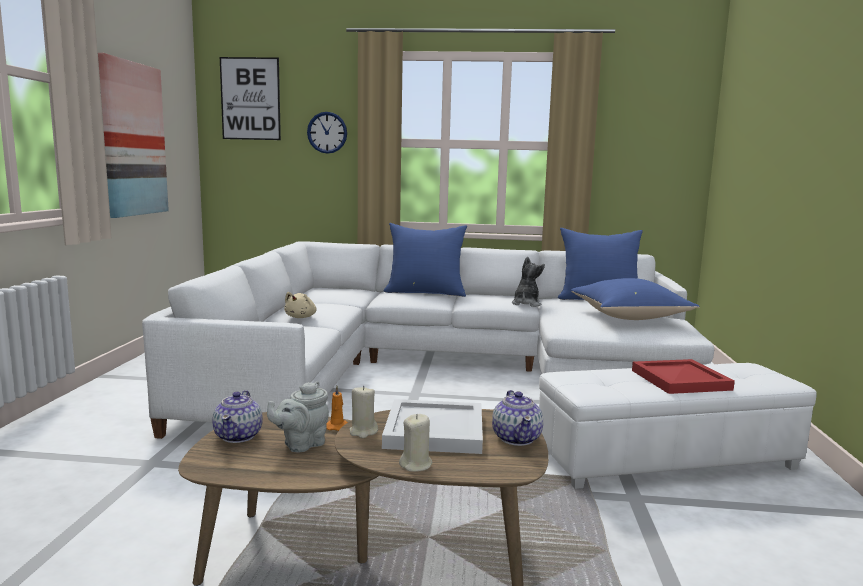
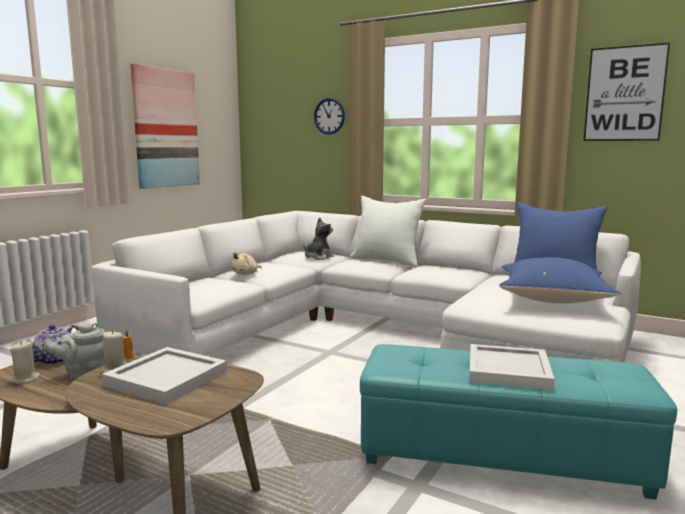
camera: 25 degrees right, 0 degrees up
(250, 99) = (274, 91): picture -> picture (624, 94)
(416, 465) = (102, 403): beige candle -> beige candle (26, 379)
(425, 292) = (387, 261): blue pillow -> white pillow
(517, 438) = (218, 397): teapot -> none
(526, 304) = (467, 278): plush toy -> plush toy (318, 257)
(667, 461) = (500, 457): white ottoman -> turquoise ottoman
(682, 380) = (509, 370): red tray -> white tray

